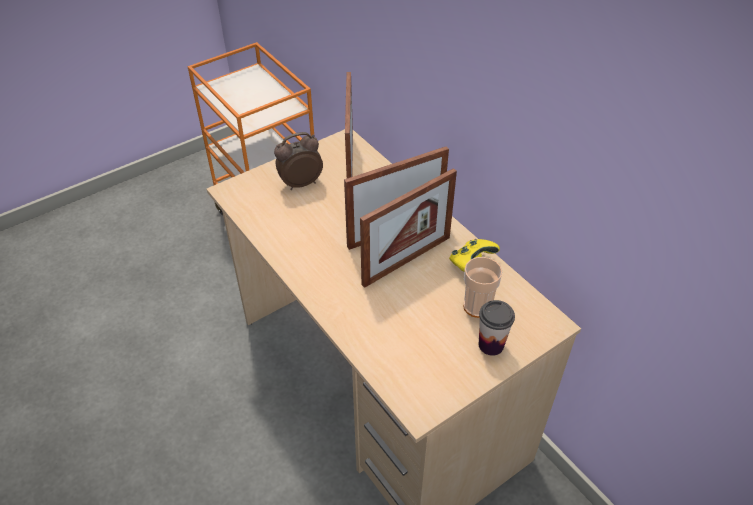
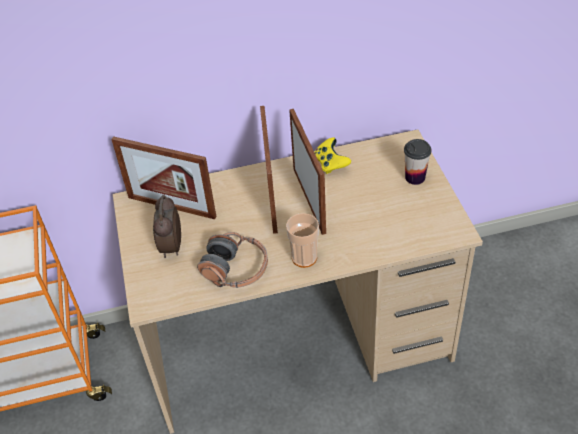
camera: 65 degrees left, 0 degrees up
(289, 234) = (235, 269): none -> headphones
(477, 306) = (376, 174): cup -> cup (304, 258)

